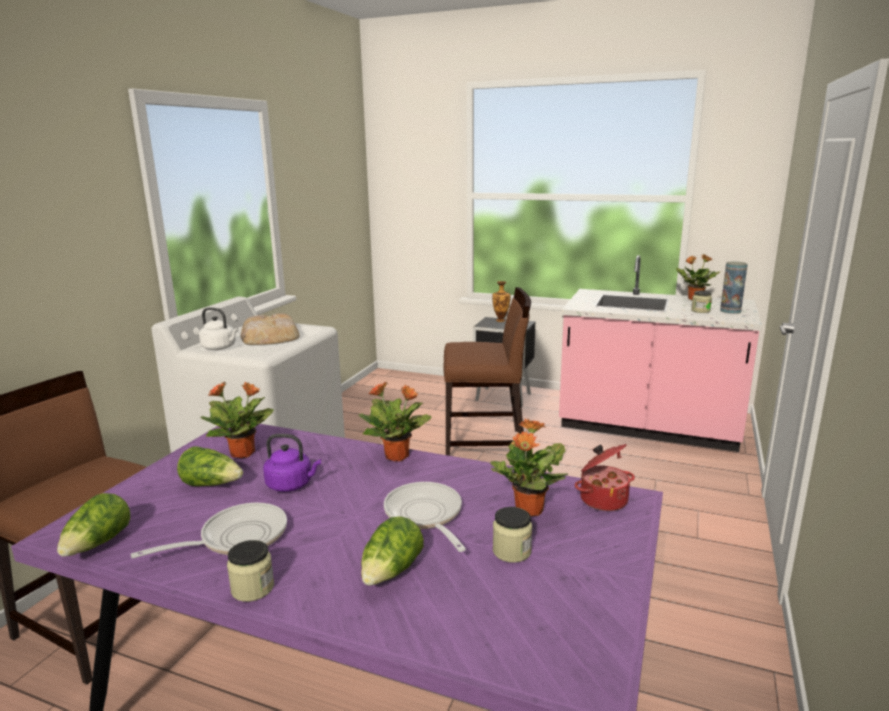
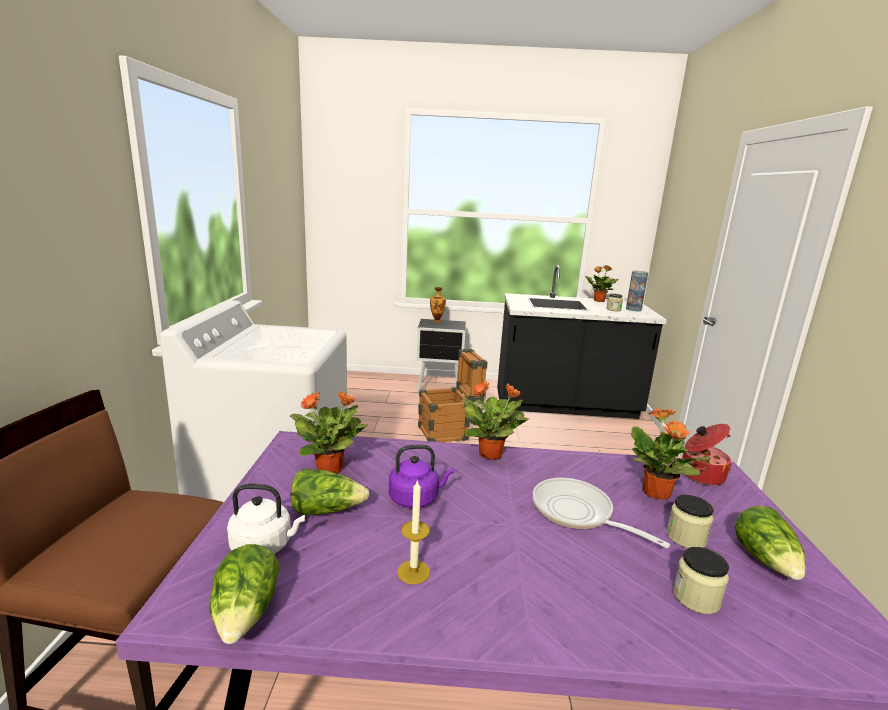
camera: 20 degrees left, 0 degrees up
(220, 348) = (244, 355): white kettle -> white kettle (265, 546)
(236, 538) = (413, 572): frying pan -> candle
(252, 588) = (489, 632): jar -> jar (696, 597)
(270, 337) = (287, 341): bread -> none
(391, 572) = (608, 581): lettuce -> lettuce (766, 561)
(485, 446) = (449, 432): brown chair -> crate
(648, 427) = (565, 405): pink counter -> black counter

